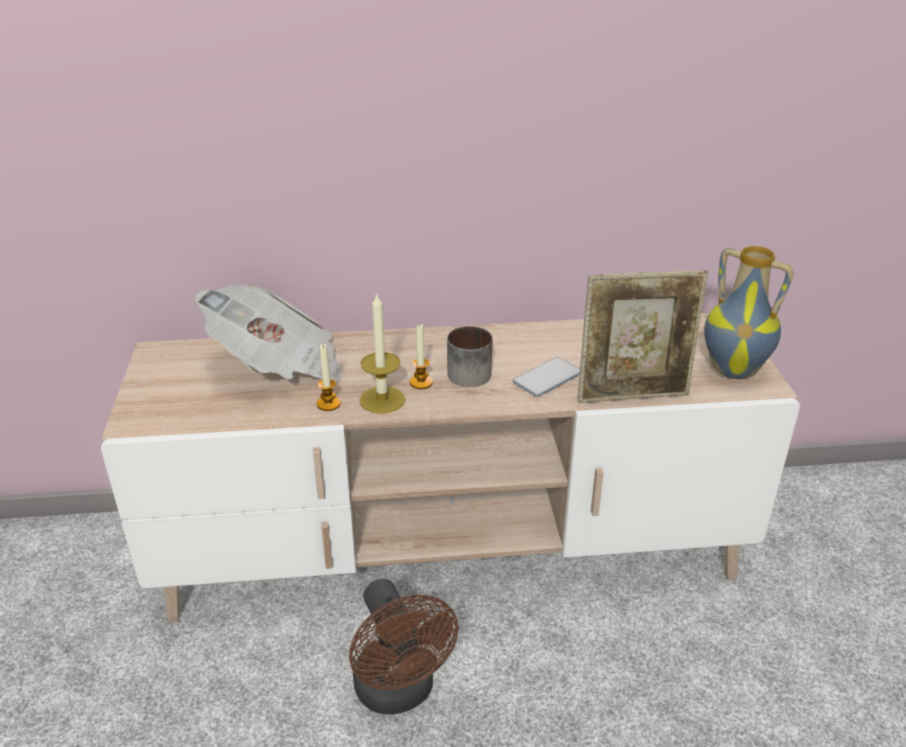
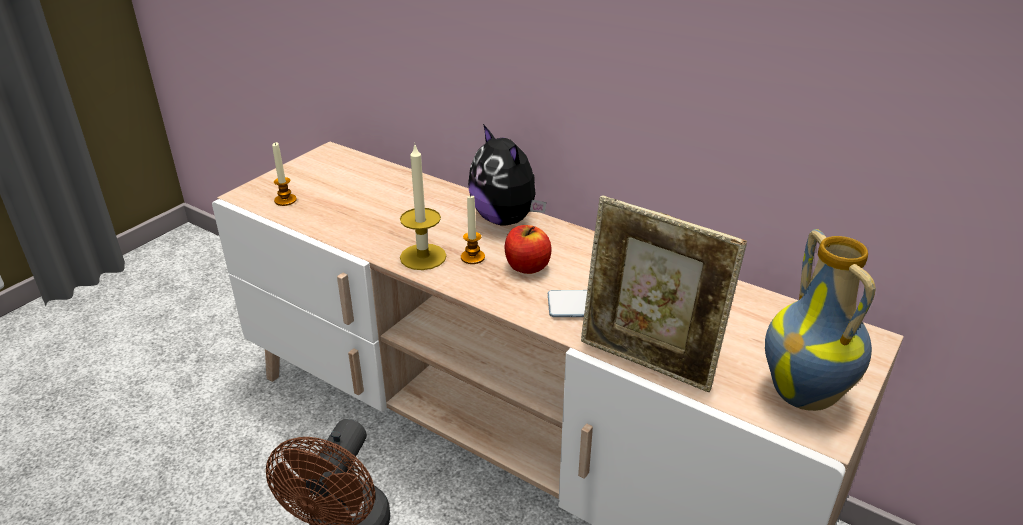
camera: 40 degrees right, 0 degrees up
(278, 365) = (390, 196): newspaper -> none
(328, 404) = (381, 241): candle -> candle (285, 200)
(403, 343) = (506, 219): none -> plush toy
(470, 371) = (527, 266): mug -> apple

